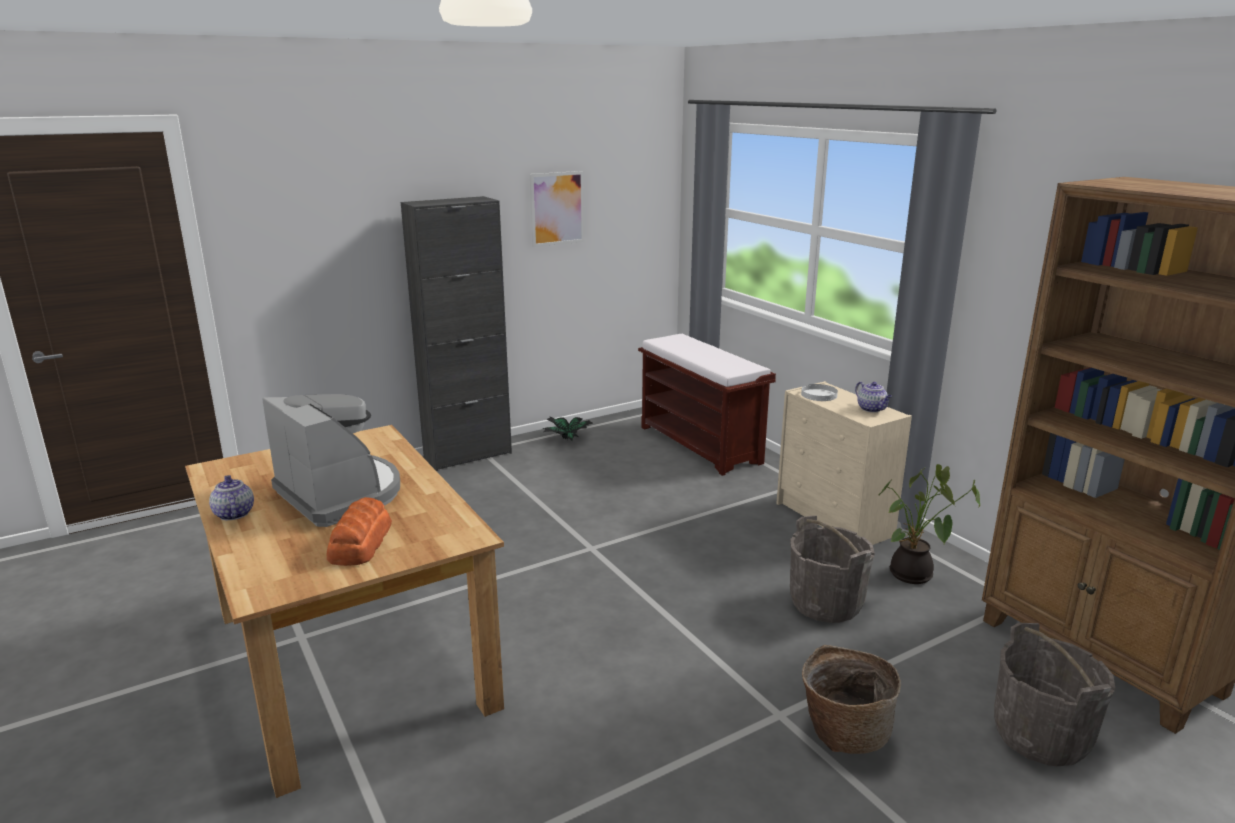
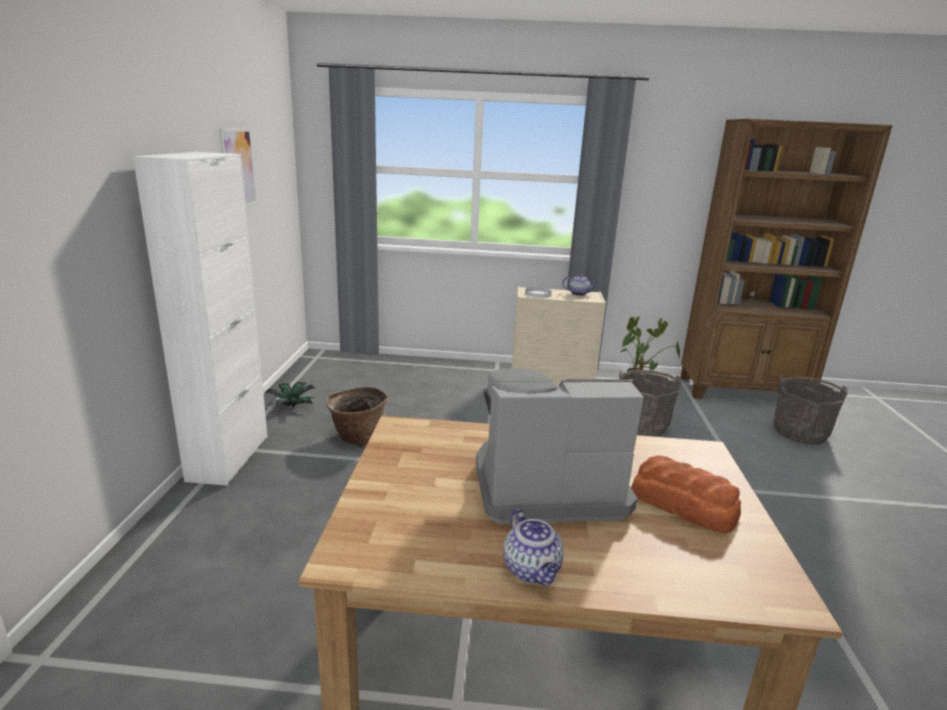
camera: 55 degrees left, 0 degrees up
(233, 514) = (532, 570): teapot -> teapot turned 120 degrees counterclockwise
(468, 455) = (228, 458): black cabinet -> white cabinet
(701, 445) = (394, 371): brown bench -> none
(843, 732) = (775, 479): basket -> basket (358, 437)

